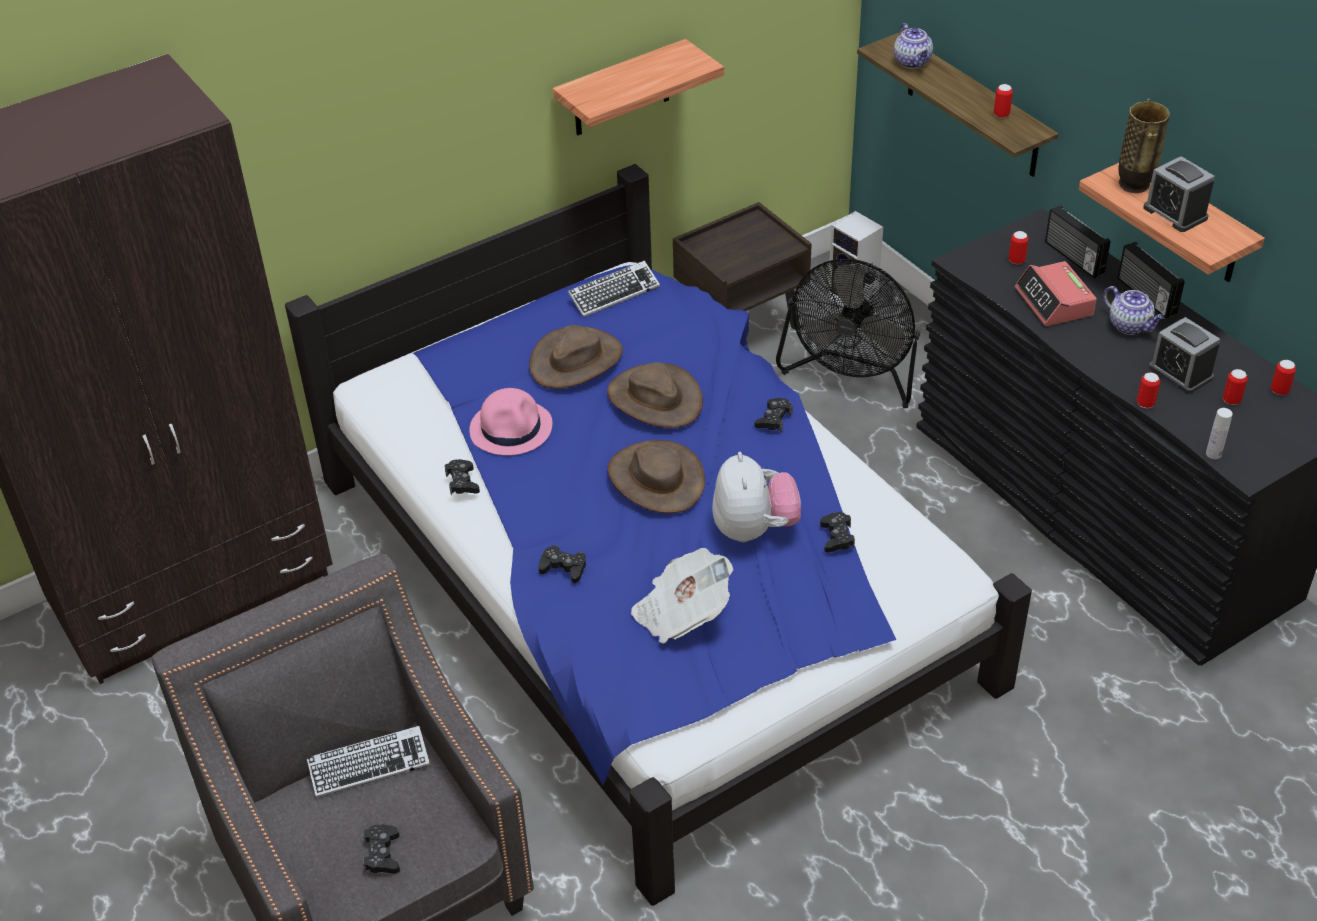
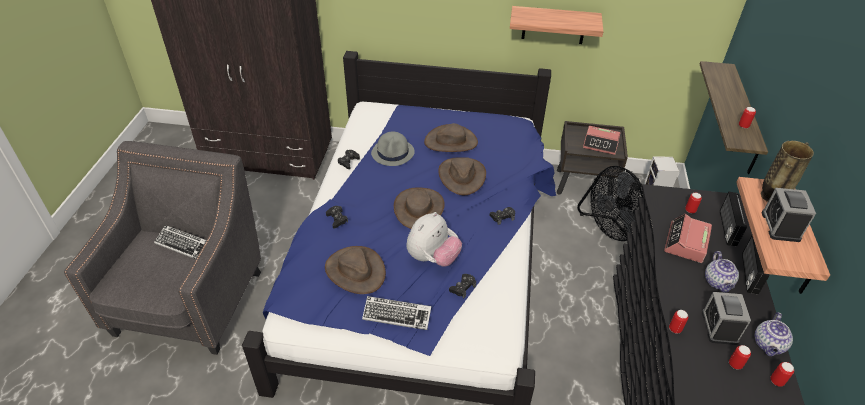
camera: 40 degrees right, 0 degrees up
(382, 854) = (141, 281): black game controller -> none
(511, 428) = (393, 153): pink hat -> grey hat
(614, 293) = (502, 125): keyboard -> keyboard (397, 315)
(682, 613) = (355, 271): newspaper -> brown hat
(756, 245) = (600, 144): none -> alarm clock
(913, 62) = (723, 80): teapot -> teapot (768, 345)
(1213, 454) = (684, 386): white bottle -> none

